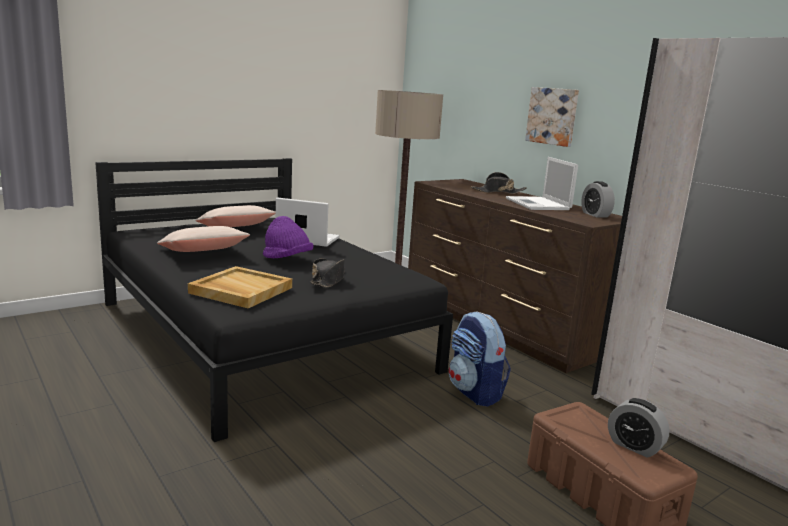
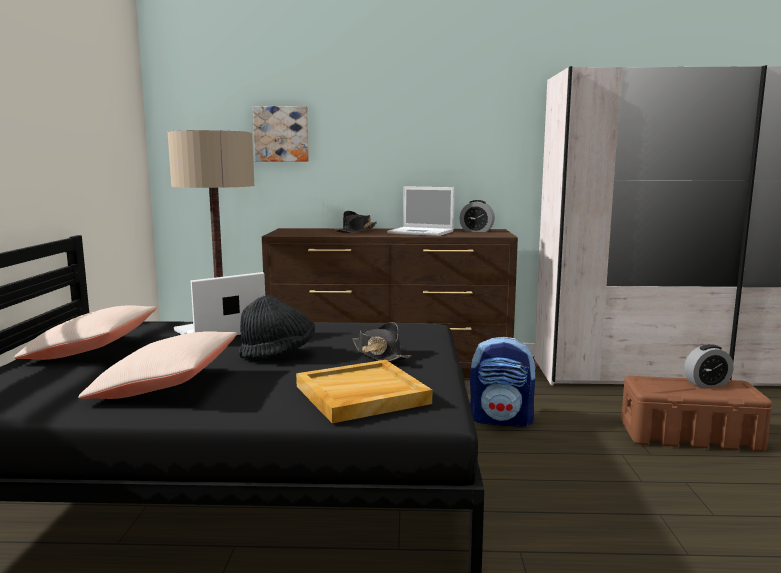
camera: 50 degrees left, 5 degrees down
(287, 259) = (278, 353): purple hat -> black hat
(553, 116) = (391, 147): picture -> picture (281, 134)

